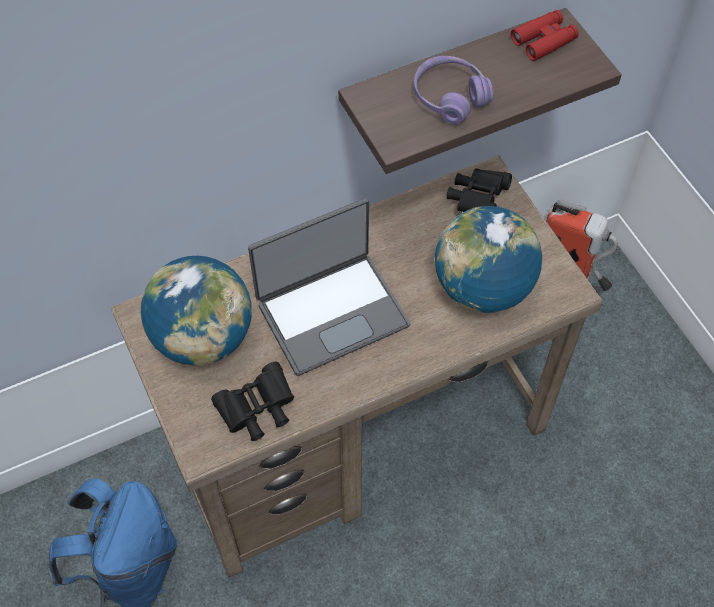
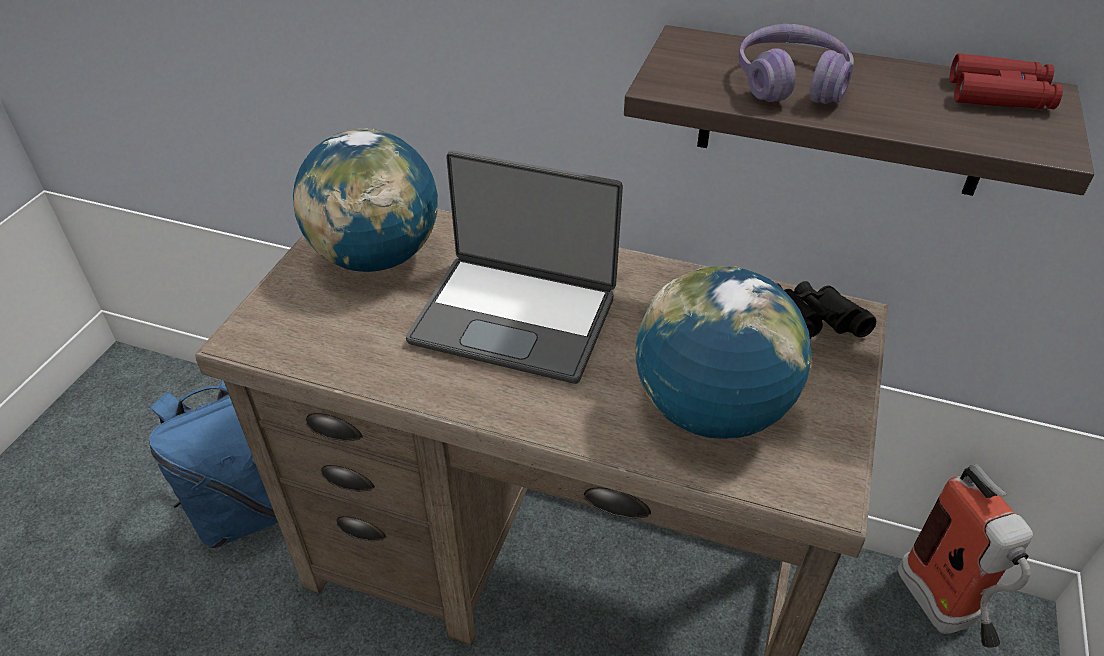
camera: 45 degrees right, 15 degrees down
(257, 410) = (333, 344): black binoculars -> none

